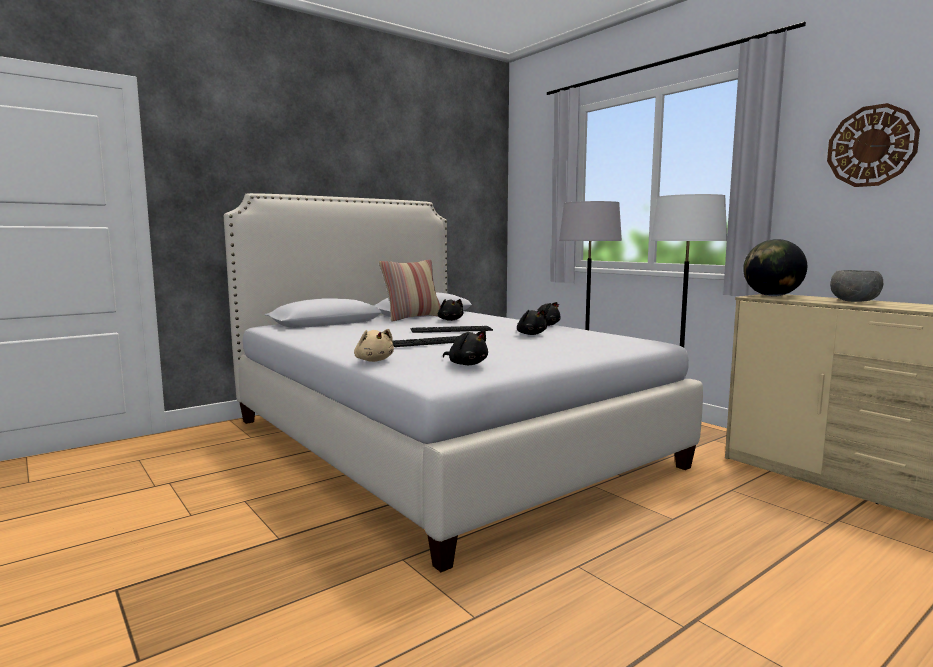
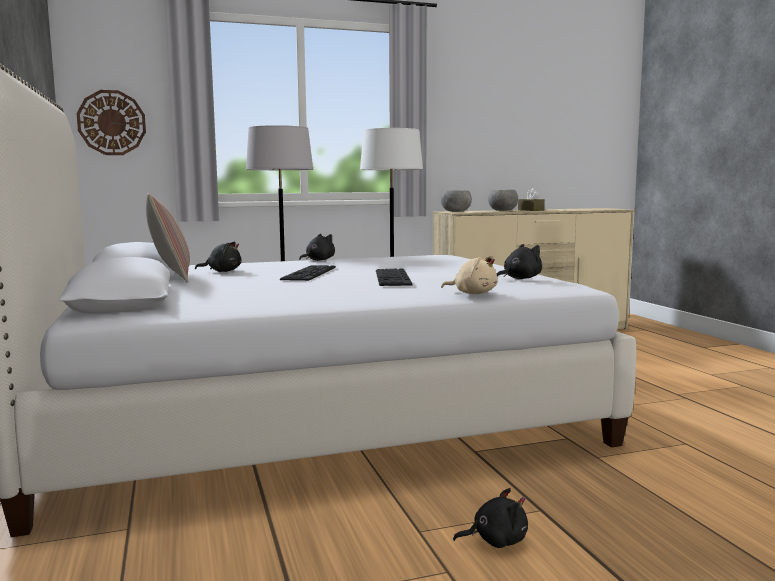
camera: 70 degrees left, 0 degrees up
(374, 360) = (473, 293): beige plush toy -> beige plush toy turned 45 degrees clockwise
(531, 334) = (369, 264): black plush toy -> black plush toy (495, 540)
(772, 296) = (456, 211): globe -> grey bowl
(871, 146) = (472, 105): wall clock -> wall clock (112, 123)
(900, 305) = (530, 210): none -> brown tissue box

